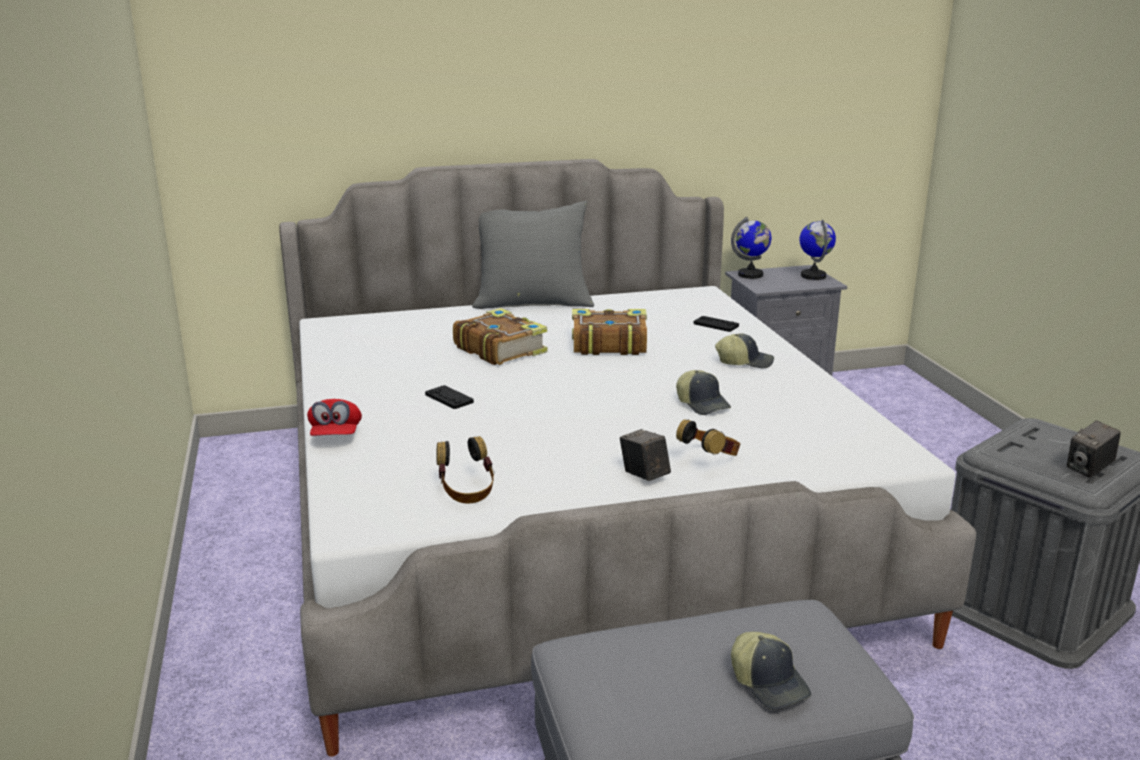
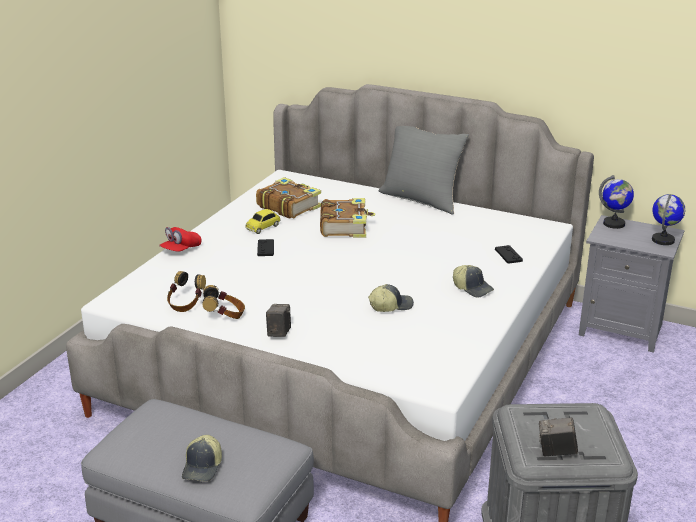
camera: 40 degrees right, 5 degrees up
(401, 379) = (263, 227): none -> toy car
(608, 344) = (412, 245): book -> book (288, 206)
(703, 404) = (390, 305): cap -> cap turned 120 degrees counterclockwise
(710, 460) = (328, 340): headphones -> headphones (225, 316)

